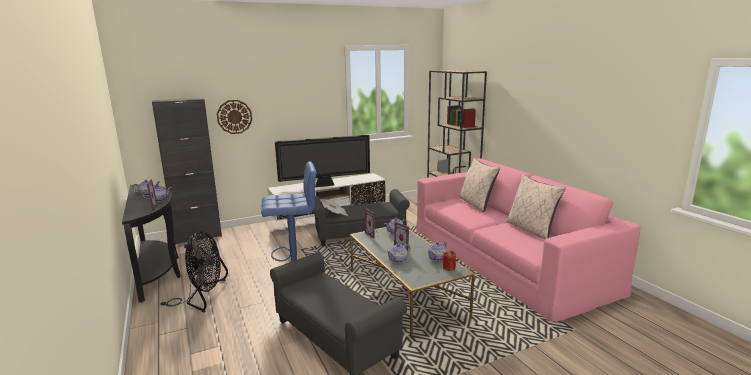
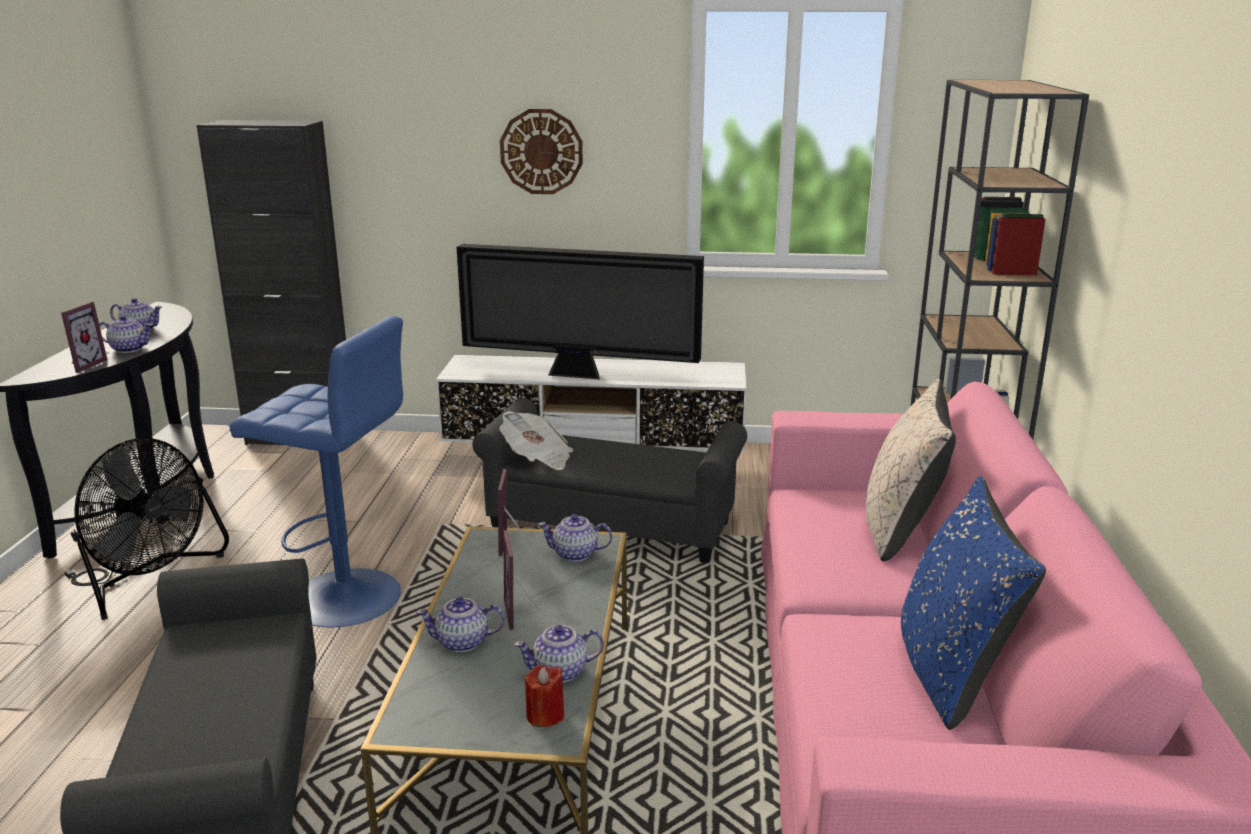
camera: 30 degrees right, 5 degrees up
(234, 116) = (395, 172): wall clock -> wall clock (541, 151)
(531, 229) = (950, 671): beige pillow -> blue pillow

